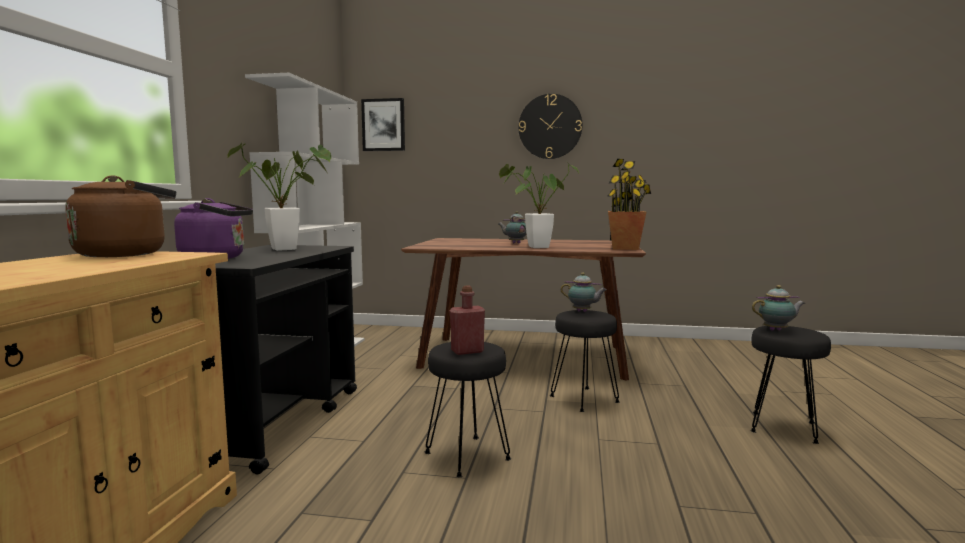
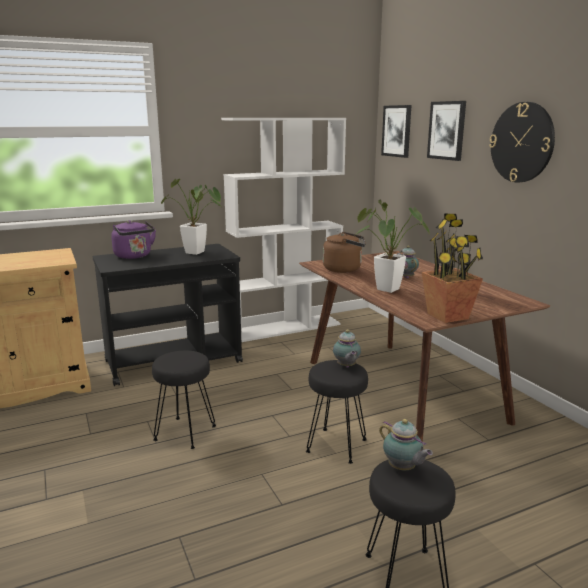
camera: 55 degrees right, 10 degrees up
(126, 254) = (52, 255): brown kettle -> brown kettle (344, 269)
(459, 121) = (447, 130): none -> picture
(467, 351) = (171, 362): red bottle -> none

